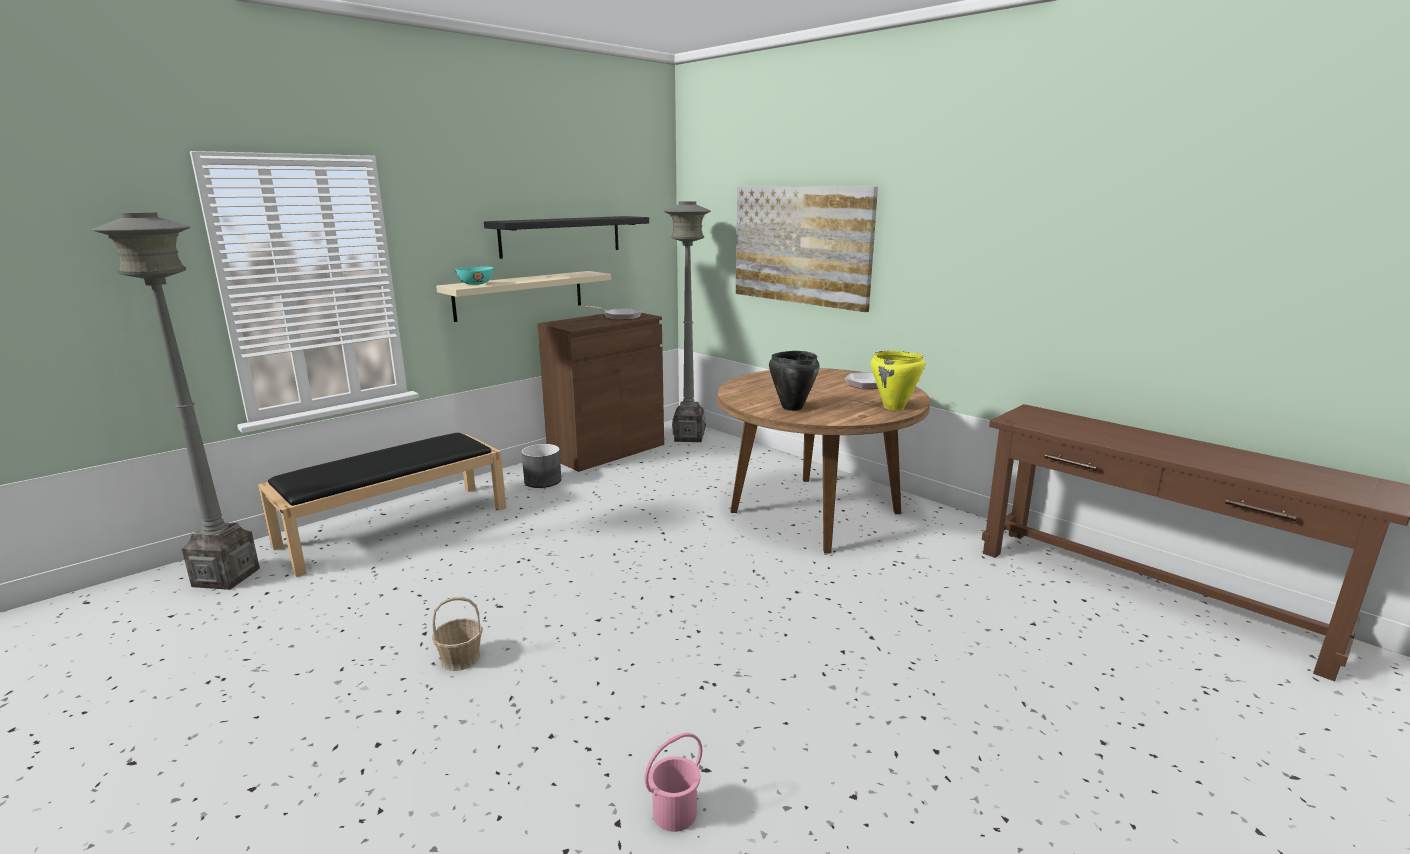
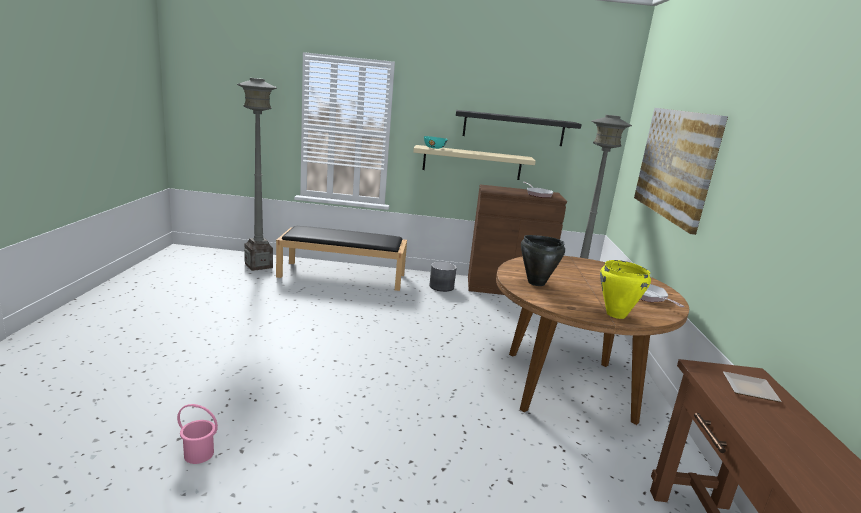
camera: 45 degrees right, 0 degrees up
(460, 658) = (260, 339): basket -> none
(1054, 420) = (751, 390): none -> plate

